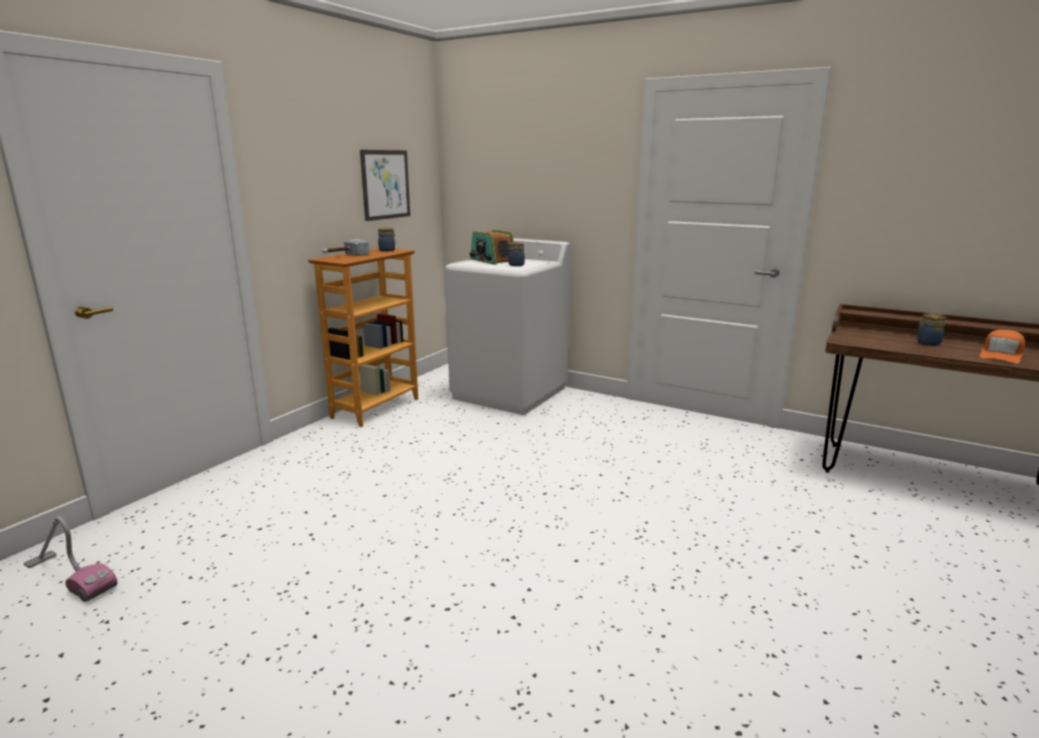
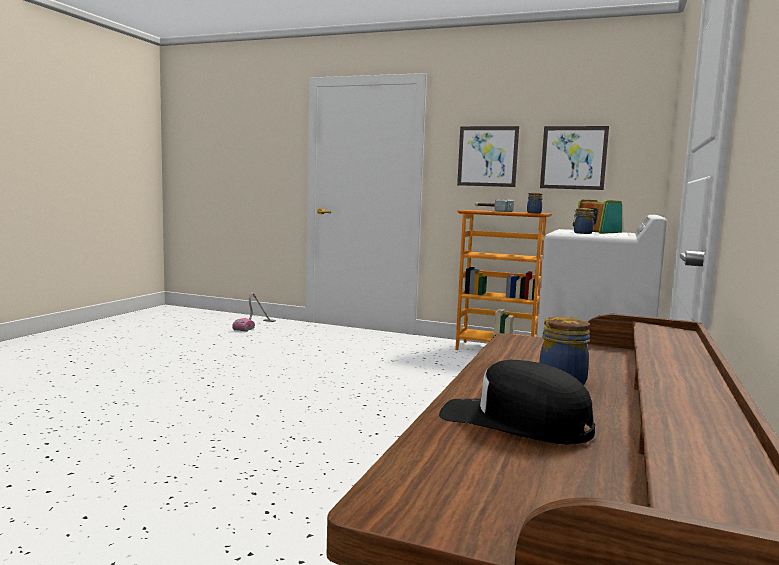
camera: 80 degrees right, 10 degrees down
(314, 188) = (487, 156): none -> picture
(1001, 355) = (515, 422): orange cap -> black cap

